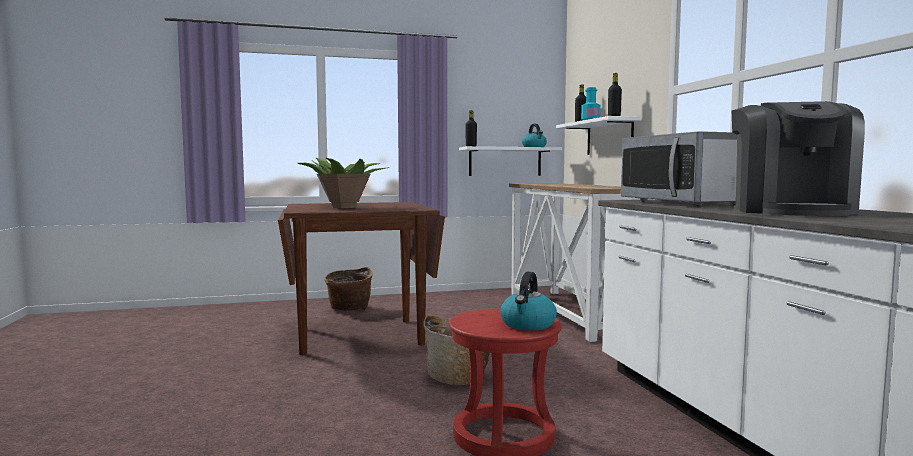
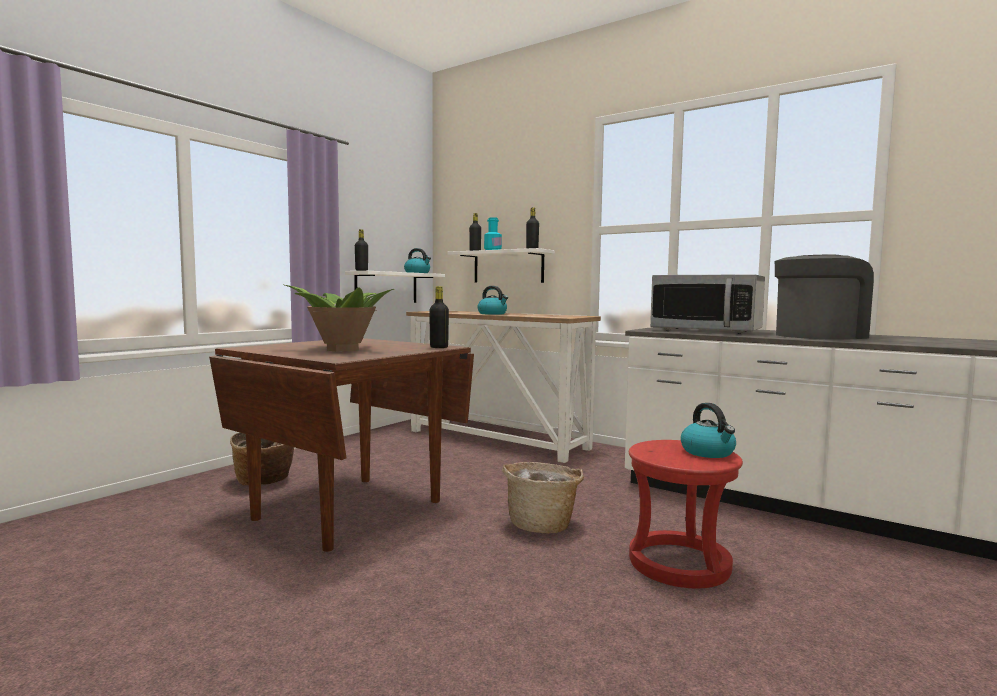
camera: 40 degrees left, 0 degrees up
(412, 209) = (439, 347): none -> black bottle
(561, 185) = (492, 314): none -> kettle
(789, 211) = (818, 336): coffee machine -> coffee machine turned 90 degrees counterclockwise

